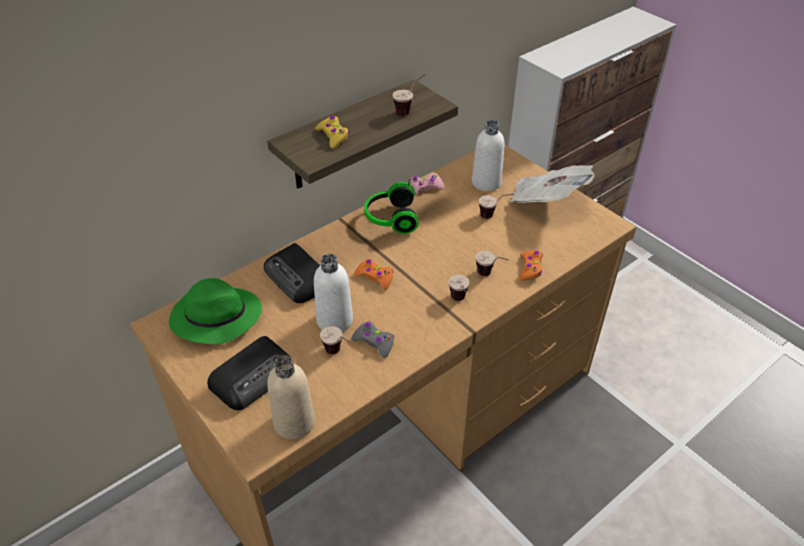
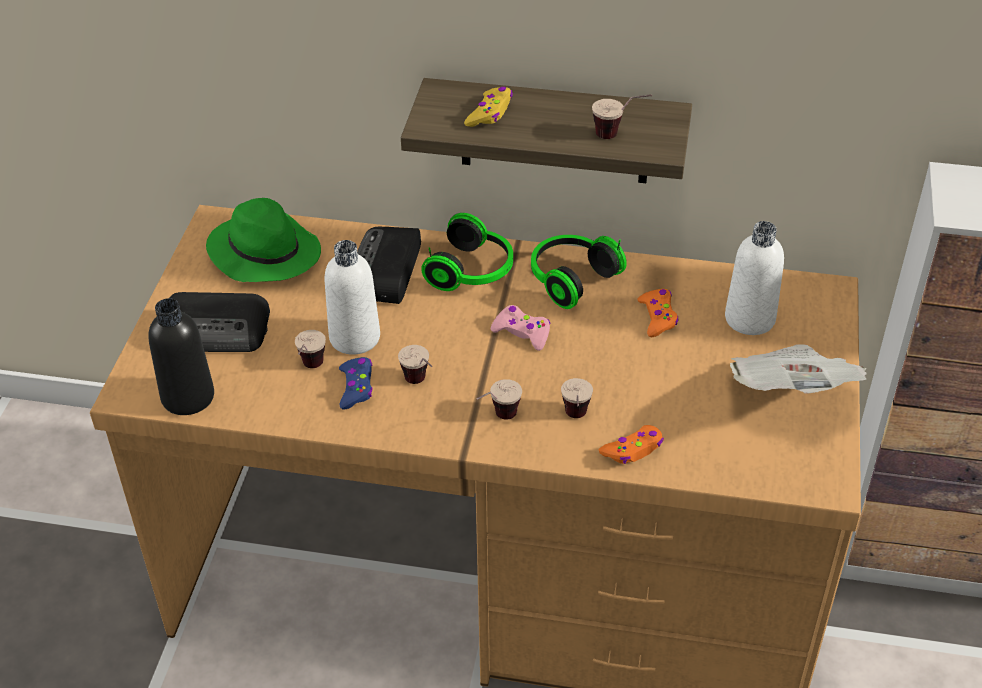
camera: 50 degrees right, 0 degrees up
(294, 422) = (188, 397): beige bottle -> black bottle
(342, 247) = (473, 271): none -> headphones
(374, 342) = (356, 387): grey game controller -> blue game controller
(375, 277) = (456, 327): orange game controller -> orange game controller (658, 317)
(425, 188) = (664, 273): pink game controller -> pink game controller (522, 332)
(494, 216) = (692, 362): cup -> cup (420, 385)

